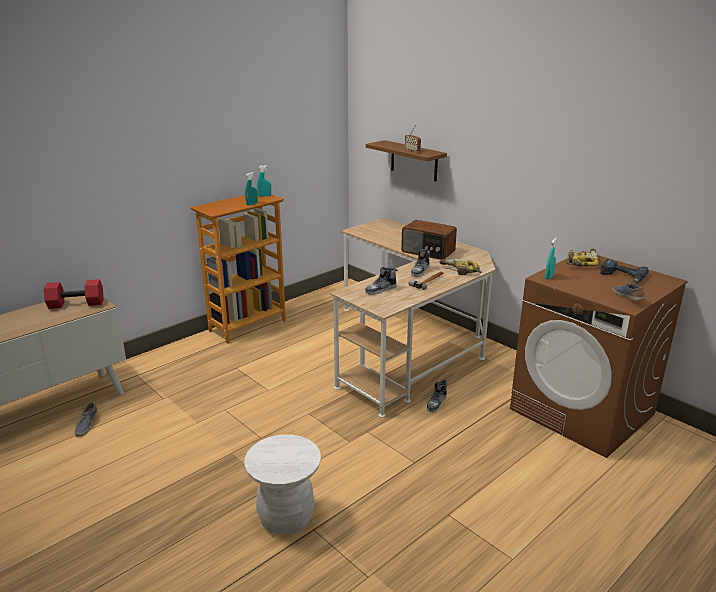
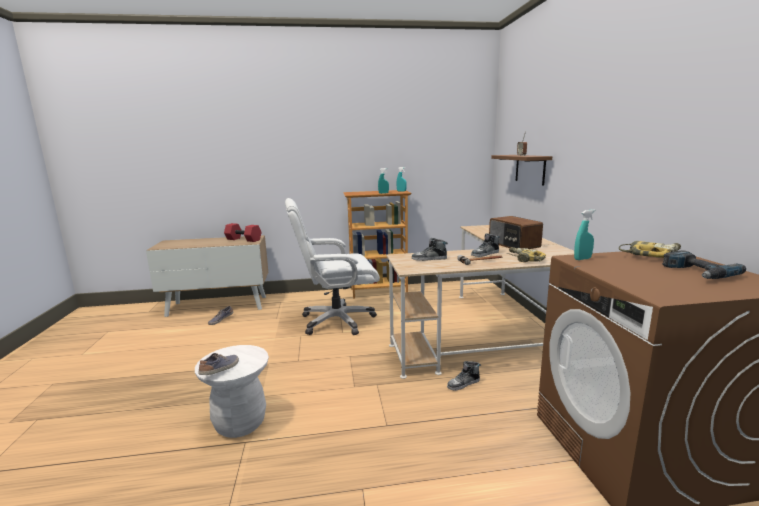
camera: 35 degrees right, 10 degrees down
(244, 379) = (336, 321): none -> white office chair
(627, 298) = (673, 290): shoe -> shoe (220, 370)

